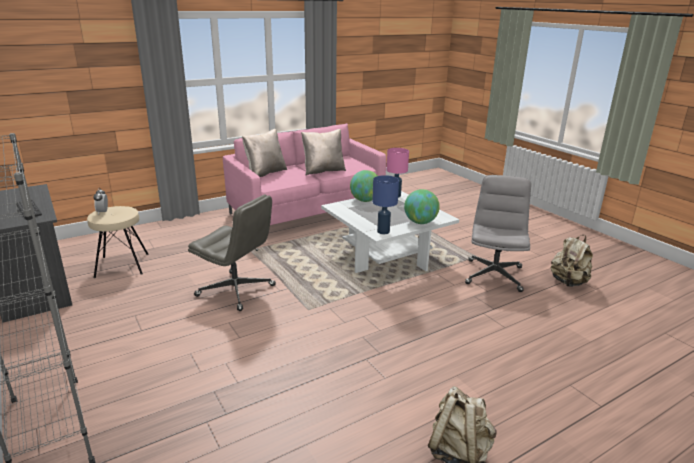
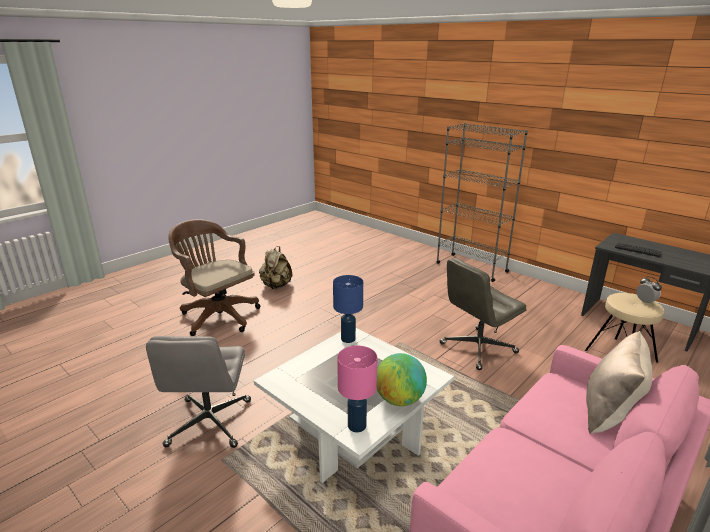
camera: 165 degrees right, 0 degrees up
(236, 291) = (477, 348): grey office chair -> grey office chair turned 45 degrees counterclockwise
(323, 171) = (526, 452): beige pillow -> none
(420, 222) = (307, 363): globe -> none
(542, 392) = (218, 315): none -> brown office chair
(568, 282) = (114, 429): beige backpack -> none

